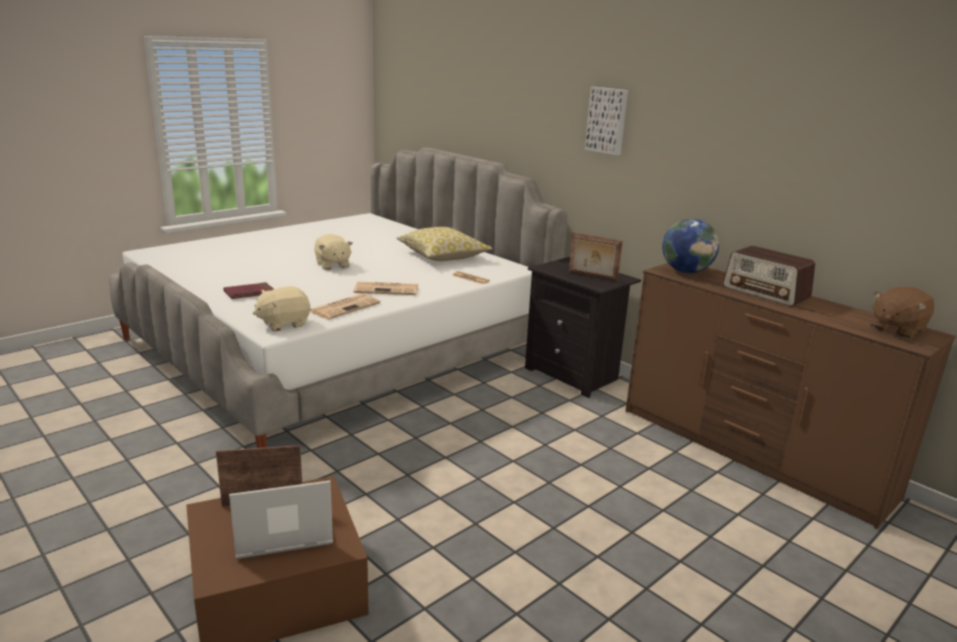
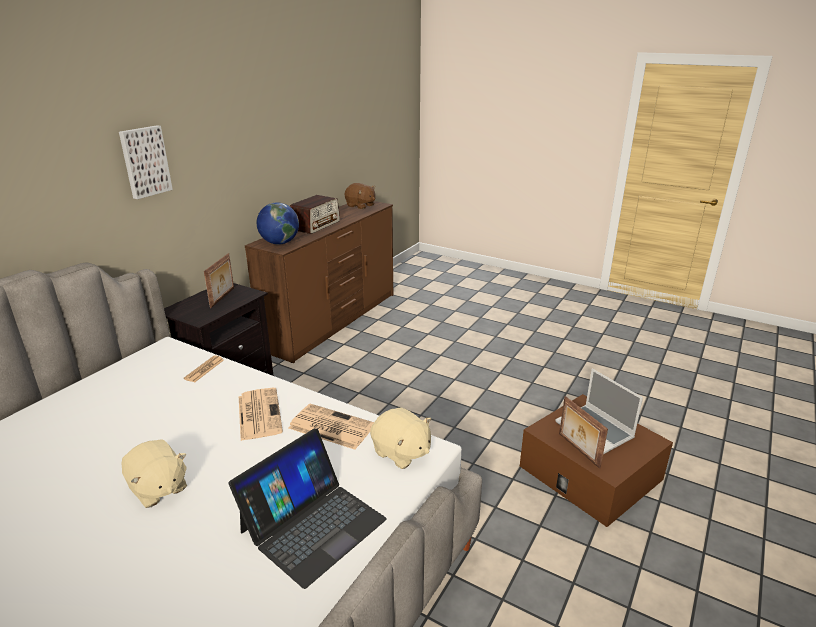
camera: 105 degrees left, 5 degrees up
(249, 293) = (312, 524): red book -> laptop
(332, 265) = (158, 489): beige plush toy -> beige plush toy turned 90 degrees clockwise
(443, 256) = (107, 403): pillow -> none

